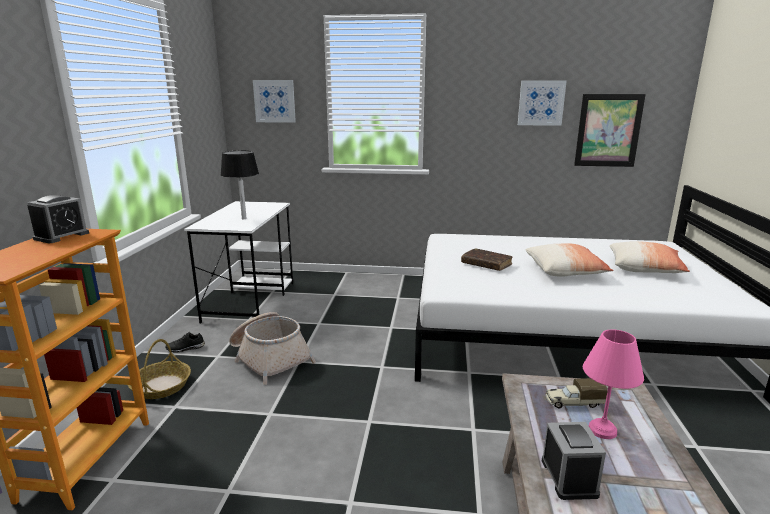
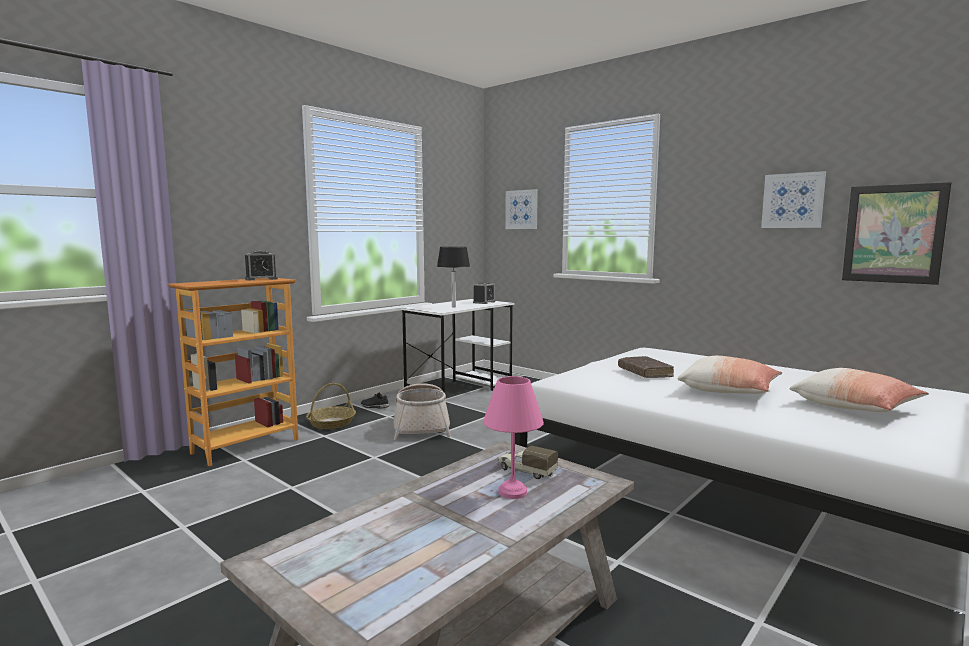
camera: 35 degrees right, 10 degrees down
(569, 477) = (420, 502): alarm clock -> alarm clock (484, 302)

